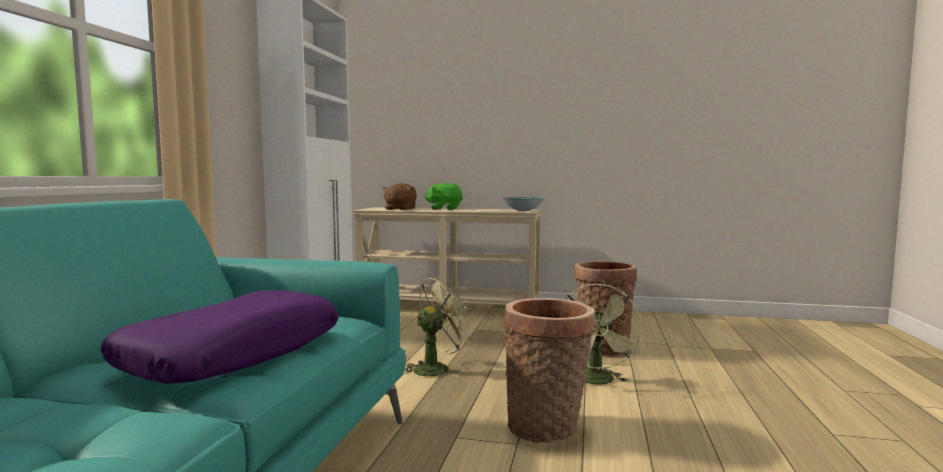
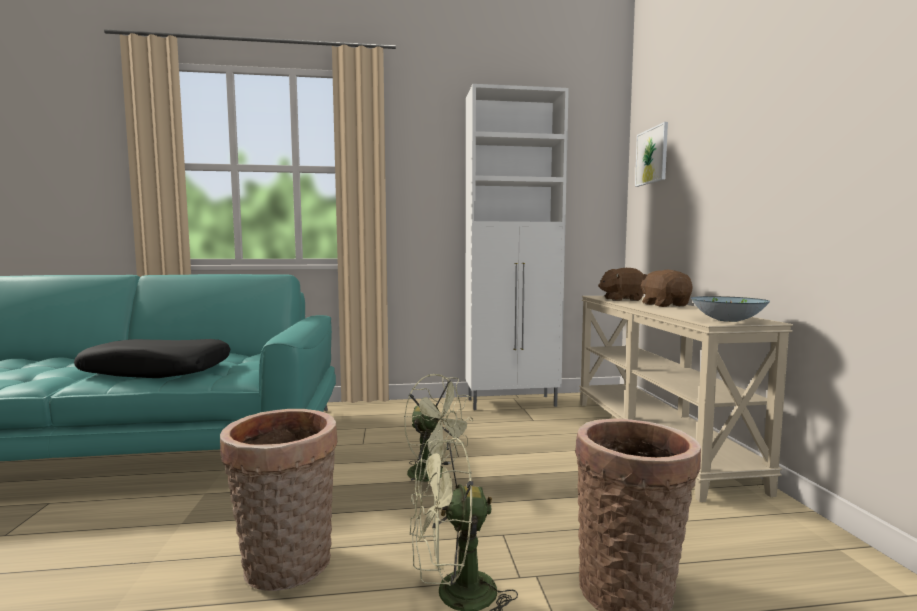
camera: 70 degrees right, 0 degrees up
(235, 354) = (158, 371): purple pillow -> black pillow
(381, 92) = (652, 156): none -> picture
(444, 209) = (665, 305): green plush toy -> brown plush toy

